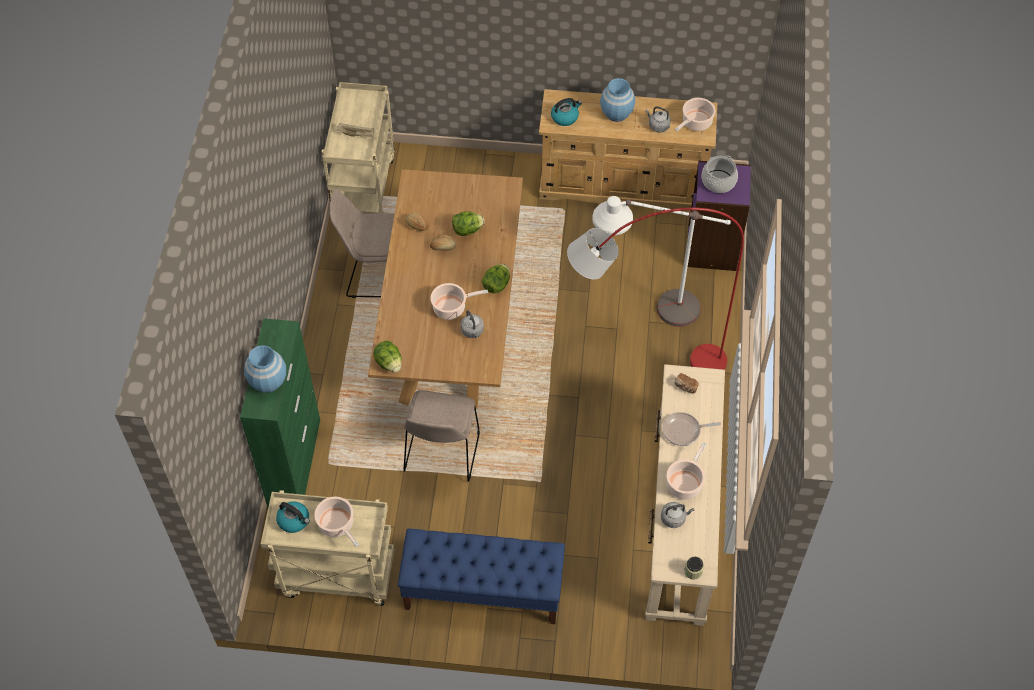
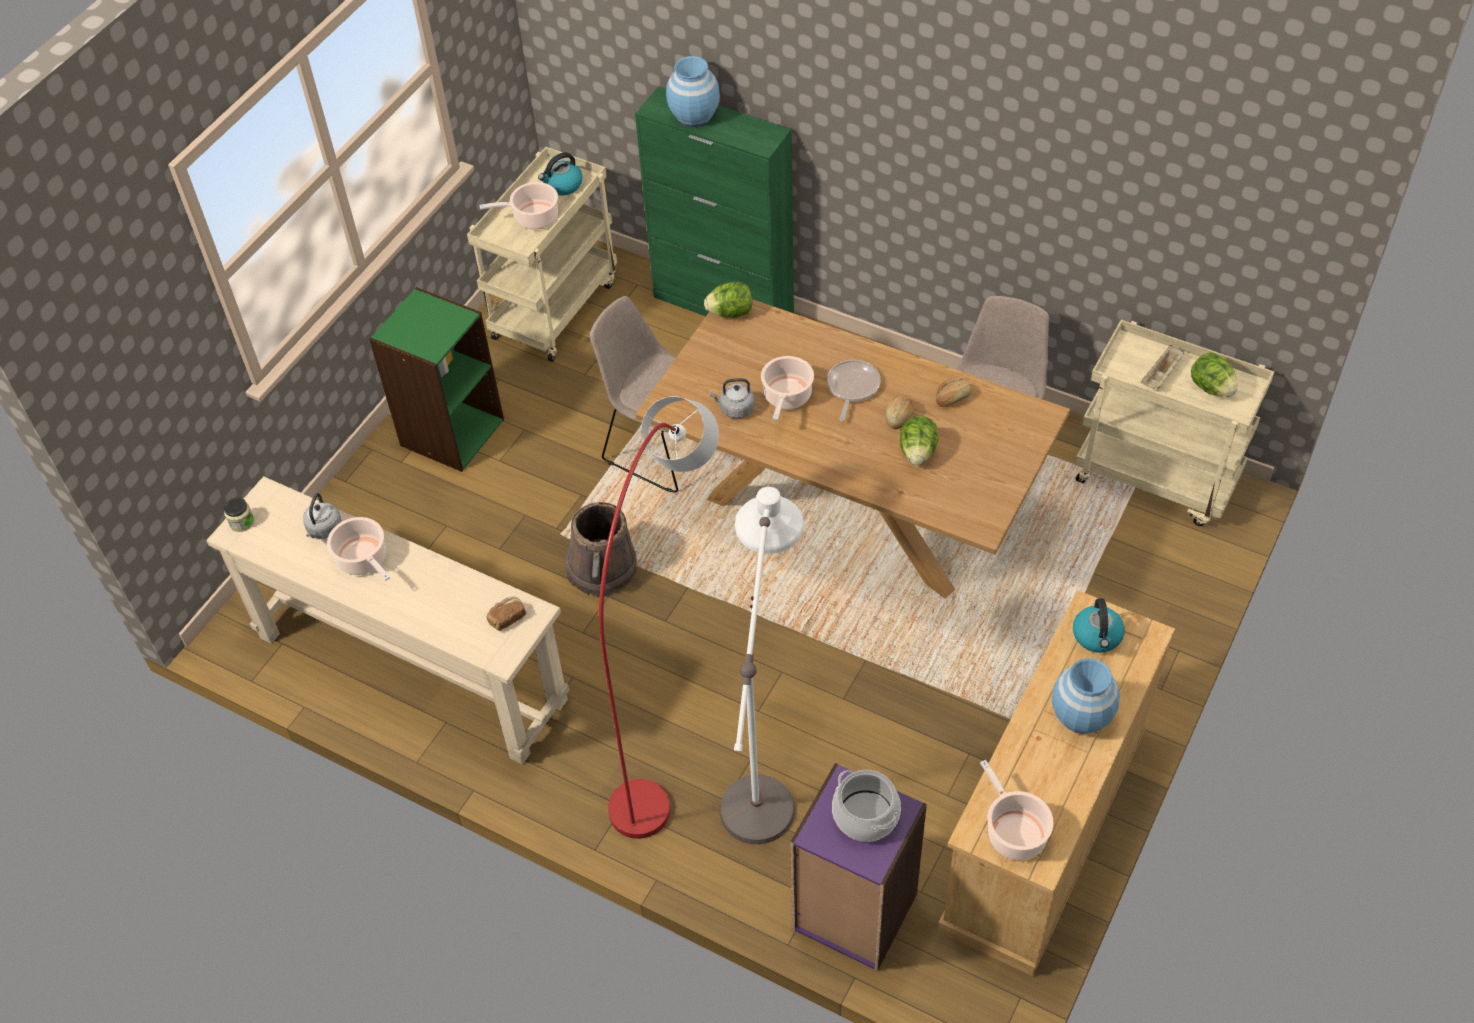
camera: 115 degrees right, 5 degrees down
(482, 591) = (451, 432): blue bench -> green bookcase
(496, 285) = (801, 457): lettuce -> lettuce (1211, 387)
(556, 446) = (602, 569): none -> brown bucket
(657, 126) = (1029, 768): grey kettle -> none
(684, 431) = (440, 589): frying pan -> frying pan (852, 387)

